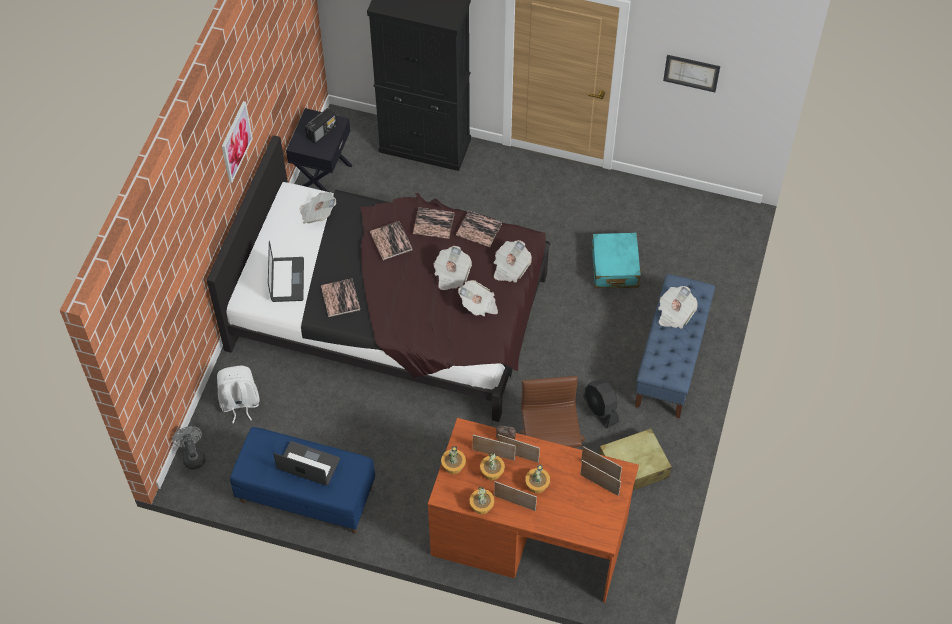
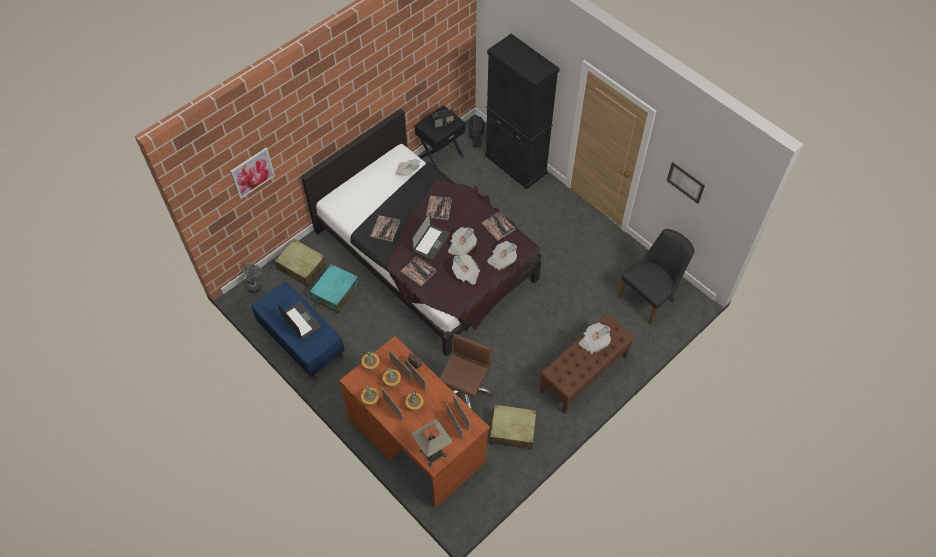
camera: 30 degrees right, 0 degrees up
(236, 142) = (356, 96): picture -> picture (252, 172)
(239, 403) = (301, 266): white backpack -> beige suitcase
(287, 280) = (362, 203): laptop -> laptop (431, 243)
(433, 224) = (472, 209): book -> book (418, 271)
(596, 527) = (433, 453): none -> table lamp
(600, 409) = (516, 382): black fan -> black fan (476, 137)
(614, 267) = (586, 295): turquoise suitcase -> turquoise suitcase (335, 293)
(671, 361) = (583, 374): blue bench -> brown bench
(688, 233) = (650, 296): none -> black chair

